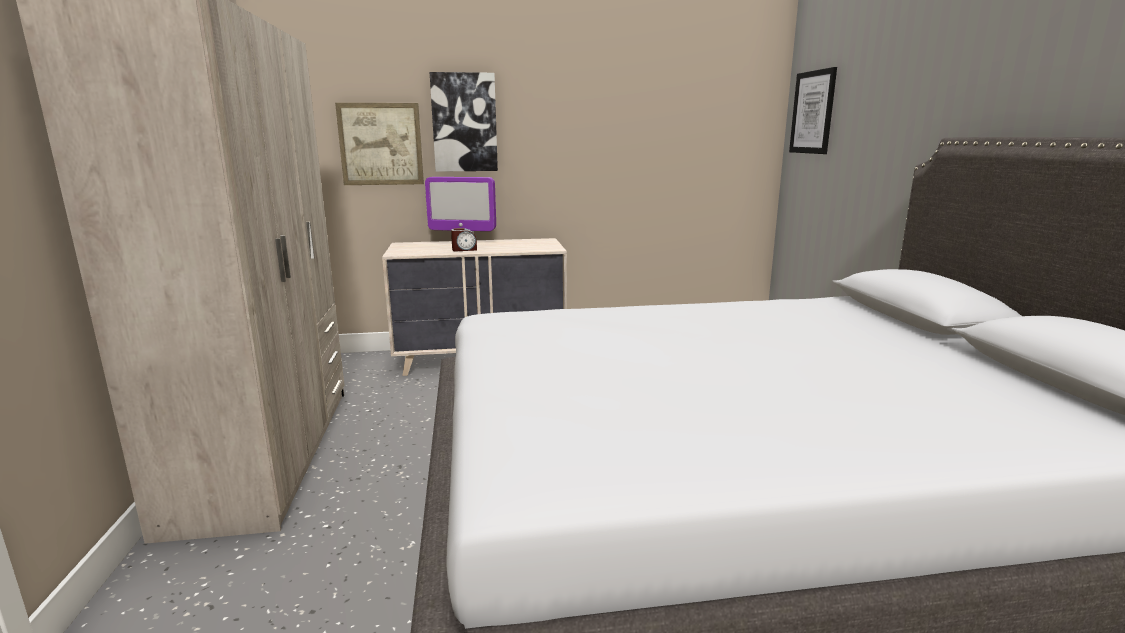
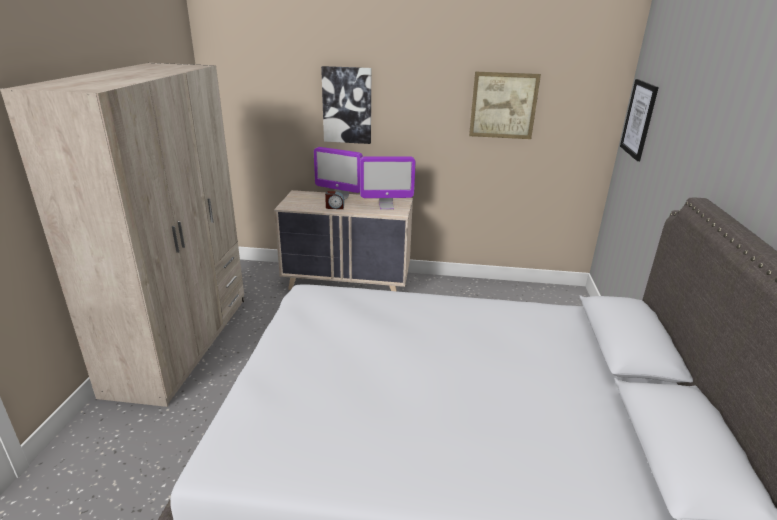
camera: 15 degrees right, 10 degrees up
(381, 144) = (286, 118): picture -> picture (503, 105)
(530, 245) = (386, 206): none -> monitor

